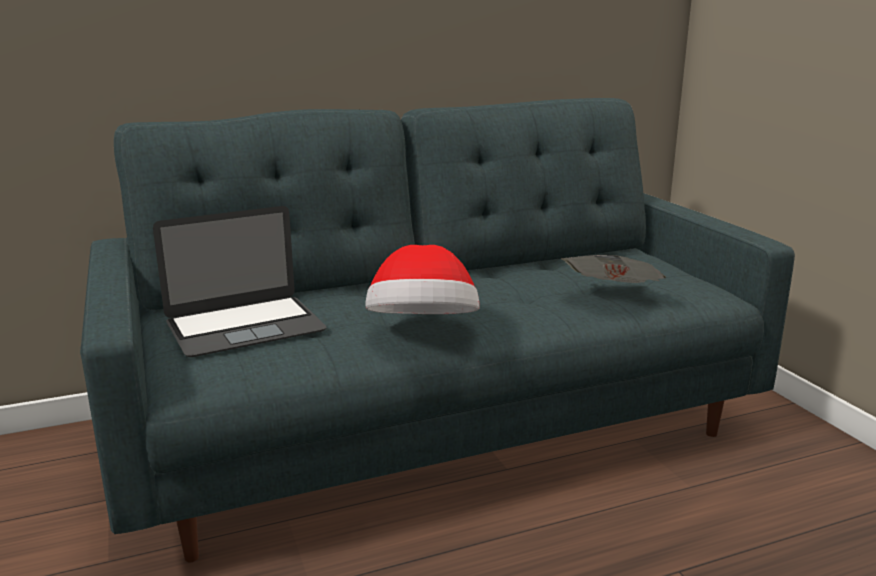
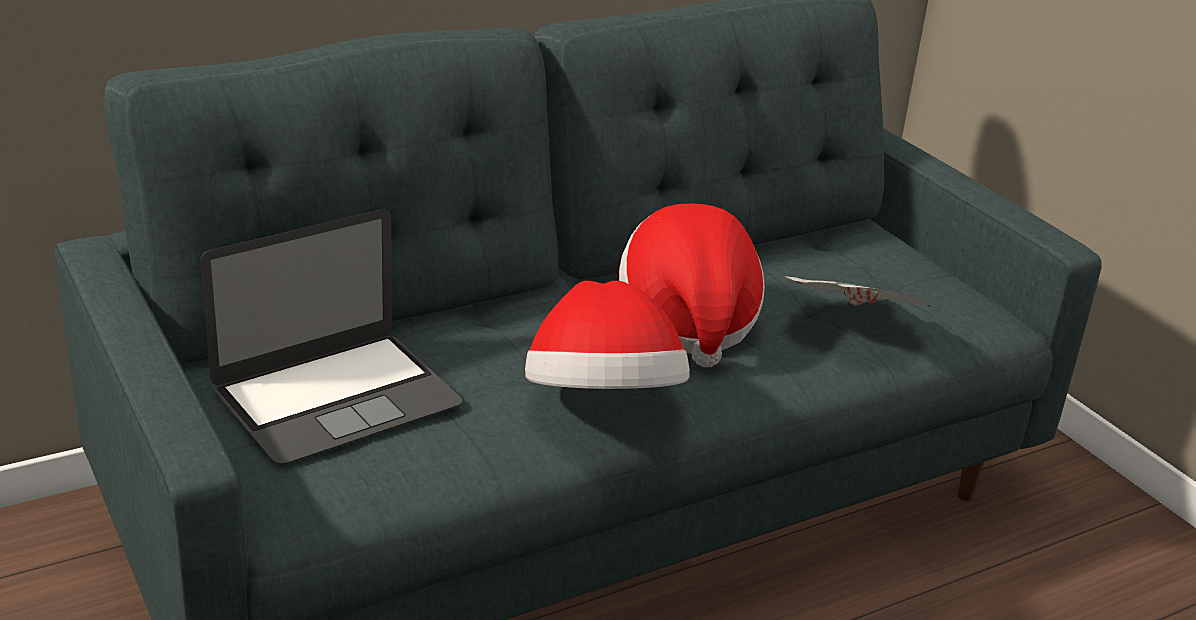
camera: 10 degrees left, 10 degrees up
(497, 293) = (688, 322): none -> hat

